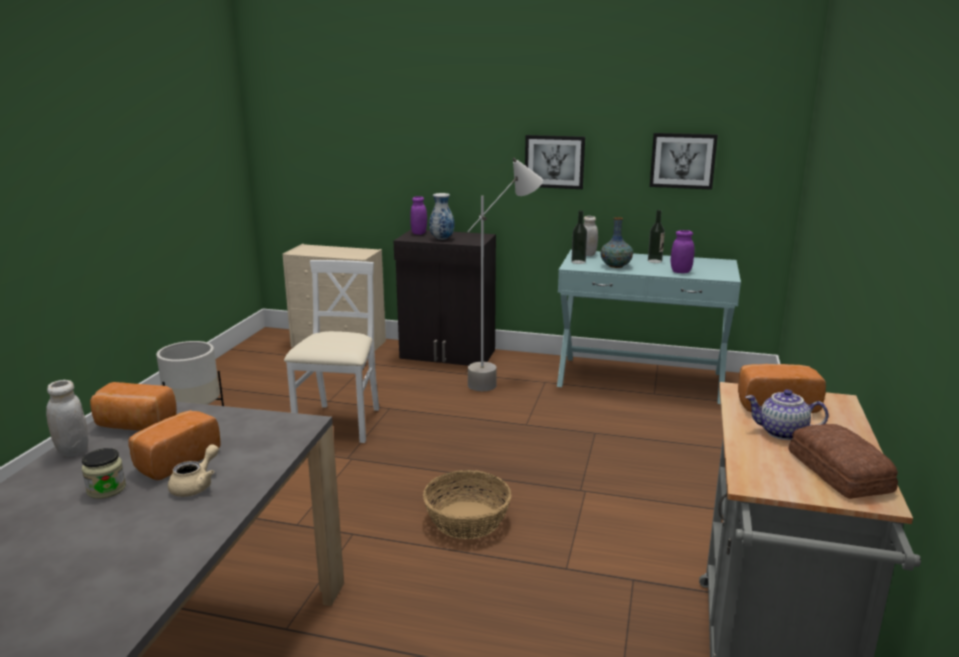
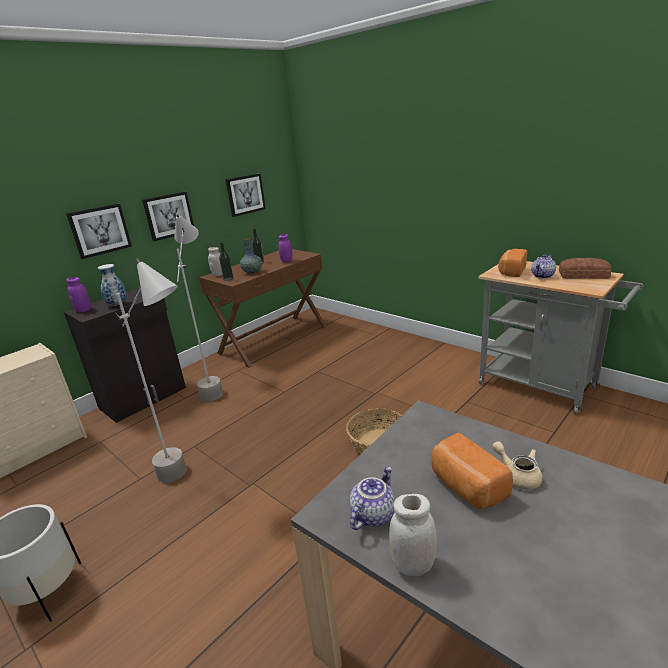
camera: 60 degrees left, 5 degrees up
(106, 489) = (512, 534): jar -> none
(134, 425) = (372, 514): bread -> teapot
(340, 424) = (189, 479): white chair -> grey floor lamp
(470, 158) = (99, 230): none -> picture
(640, 379) = (273, 339): turquoise console table -> brown console table

